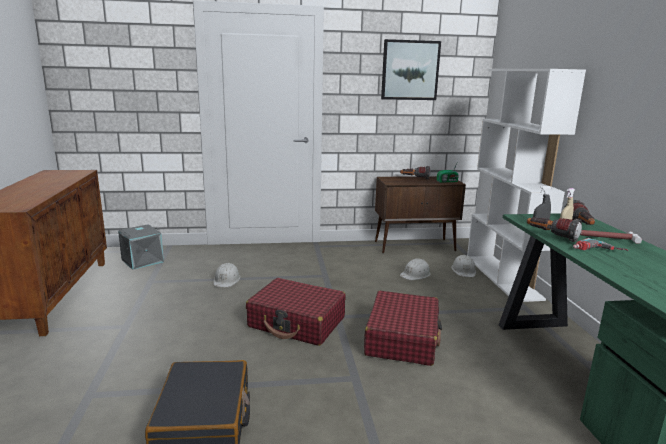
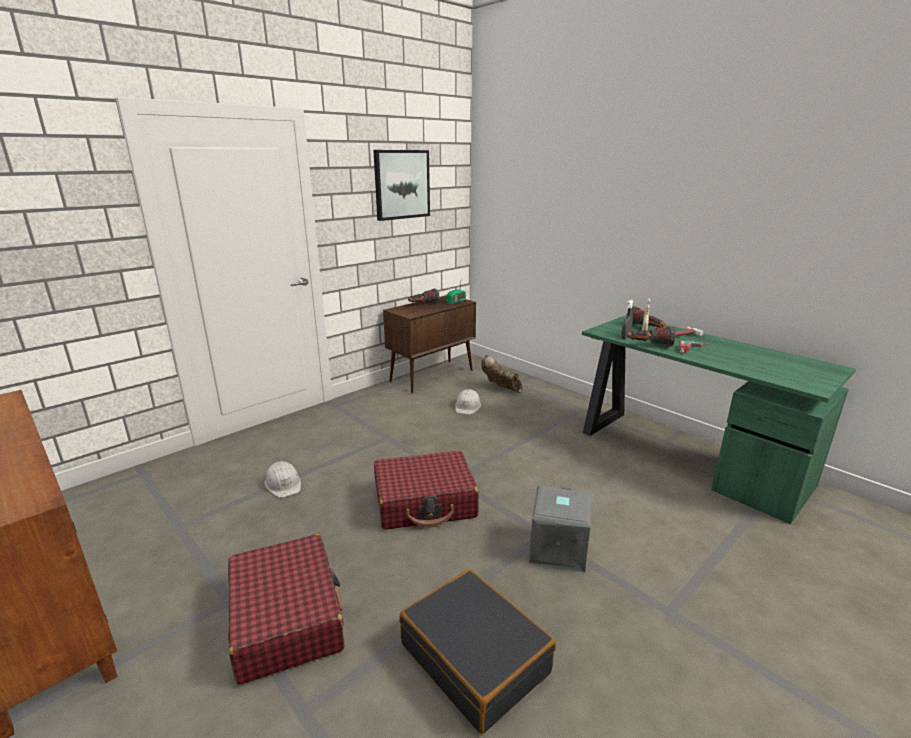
camera: 35 degrees left, 5 degrees up
(142, 260) = (124, 501): grey storage box -> grey storage box (556, 548)
(402, 338) = (533, 477): red suitcase -> red suitcase (287, 617)
(463, 271) = (501, 389): white hard hat -> brown boot
(503, 277) = (536, 385): white bookcase -> none

